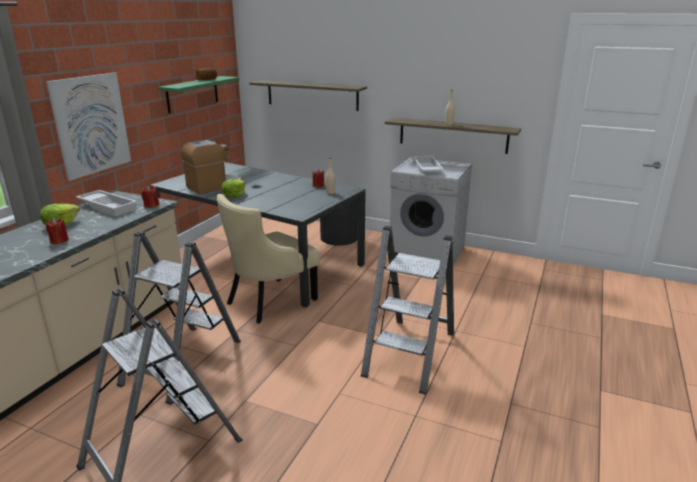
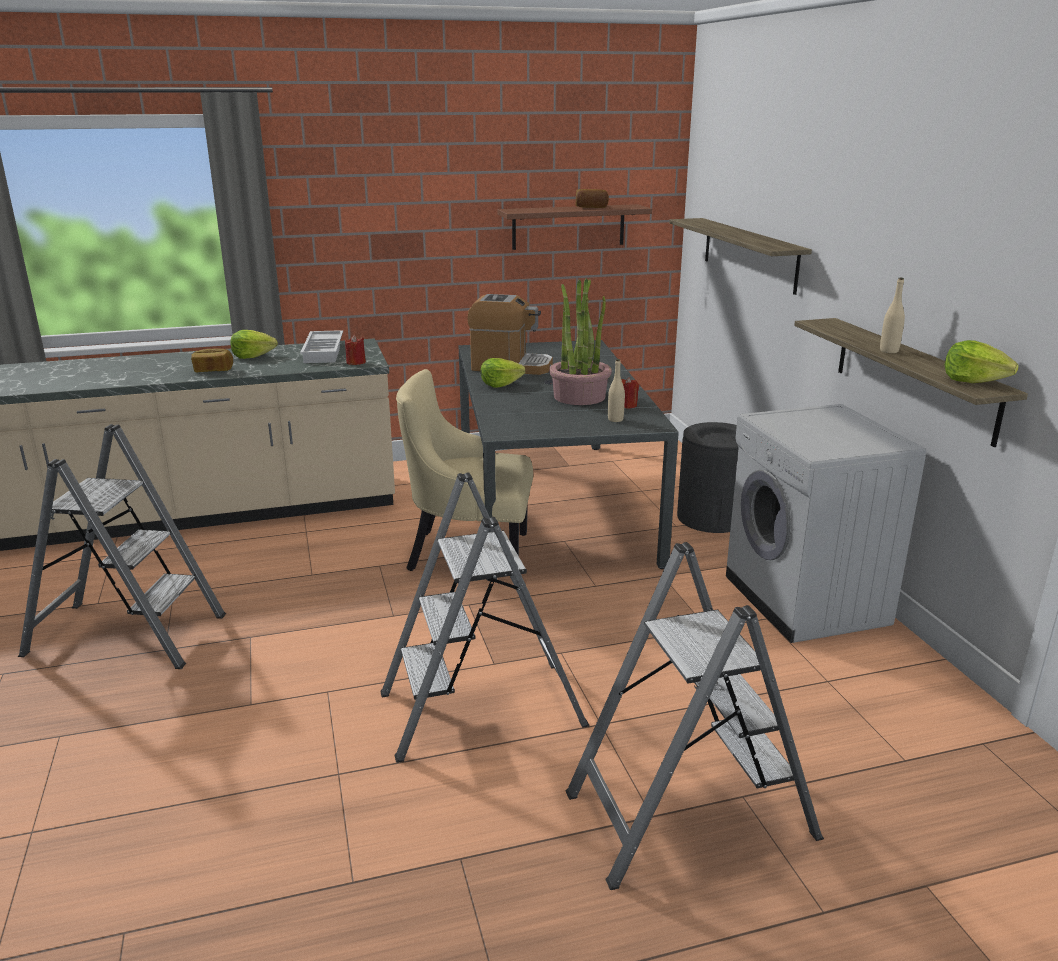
camera: 50 degrees right, 0 degrees up
(59, 241) = (213, 370): red candle -> bread
(91, 125) = (372, 247): picture -> none
(181, 362) = (279, 567): grey step ladder -> grey step ladder (687, 814)
(192, 94) = (568, 227): green shelf -> brown shelf
(288, 188) = (579, 396): none -> potted plant
(426, 169) = (808, 429): white tray -> none
(499, 127) = (973, 381): none -> lettuce

